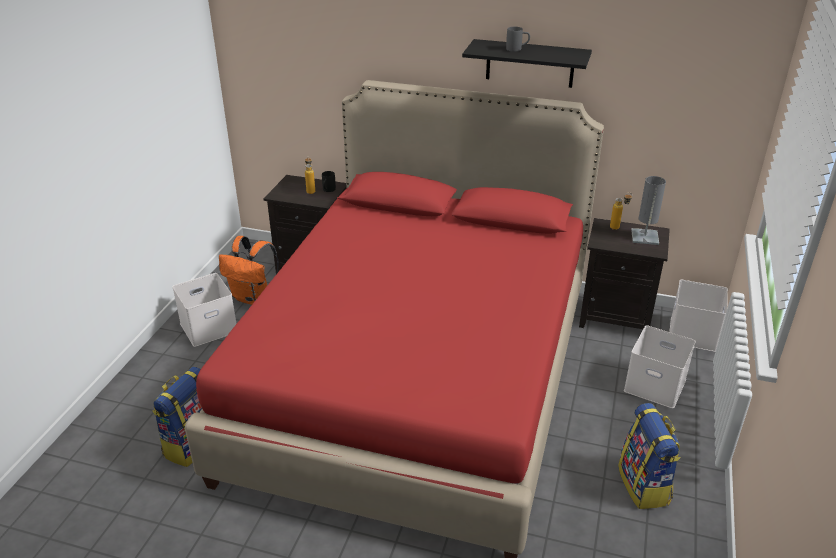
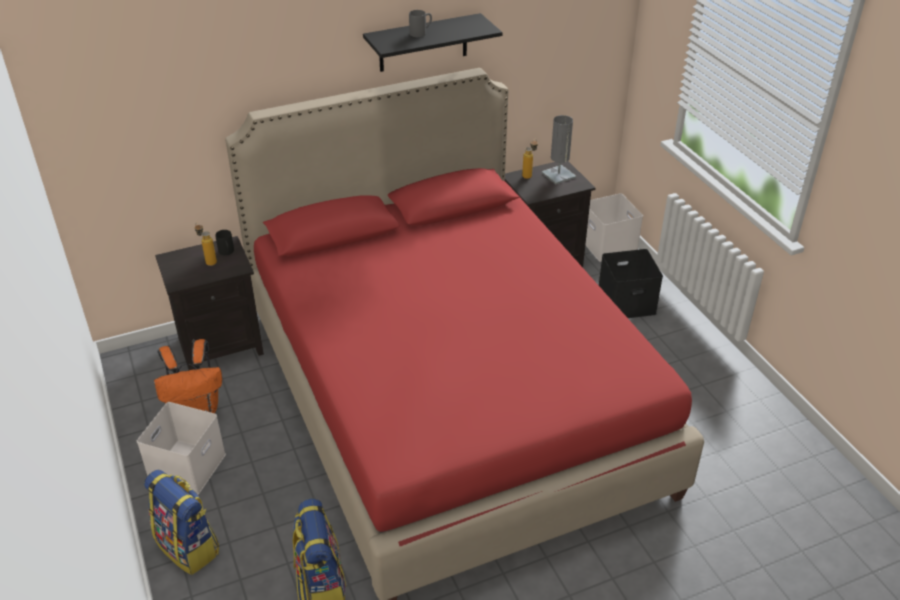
camera: 40 degrees left, 5 degrees up
(644, 485) = (698, 385): backpack -> backpack (189, 547)
(653, 385) = (625, 303): white storage box -> black storage box

